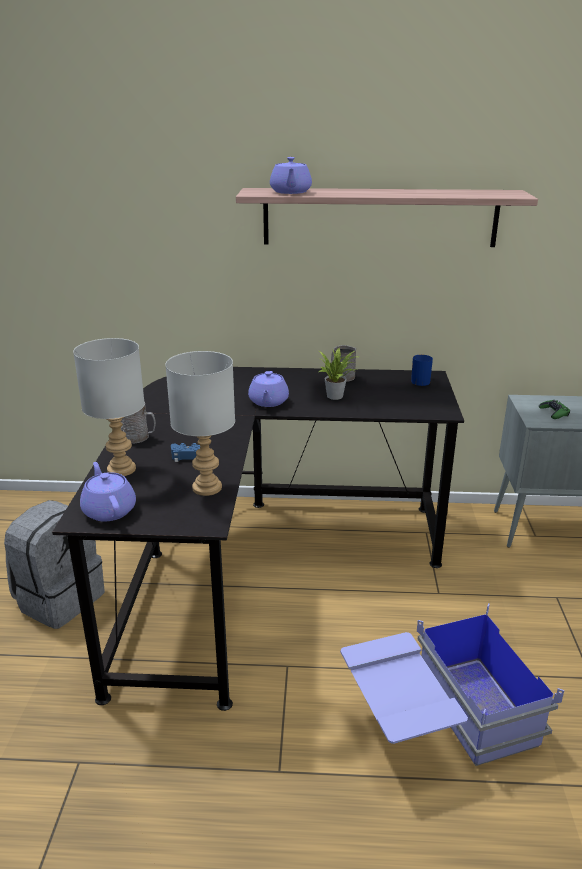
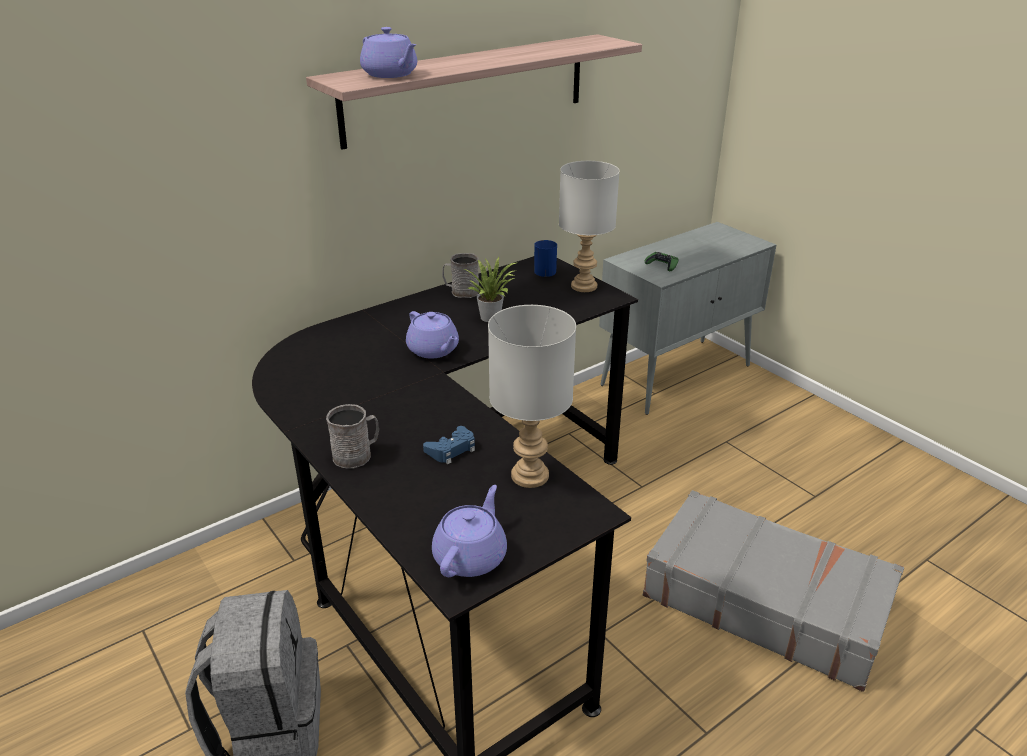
camera: 40 degrees left, 5 degrees up
(109, 510) = (471, 556): purple teapot -> purple teapot turned 90 degrees clockwise
(122, 469) = (403, 502): grey table lamp -> grey table lamp (583, 286)
(437, 722) = (764, 601): blue storage box -> grey suitcase

